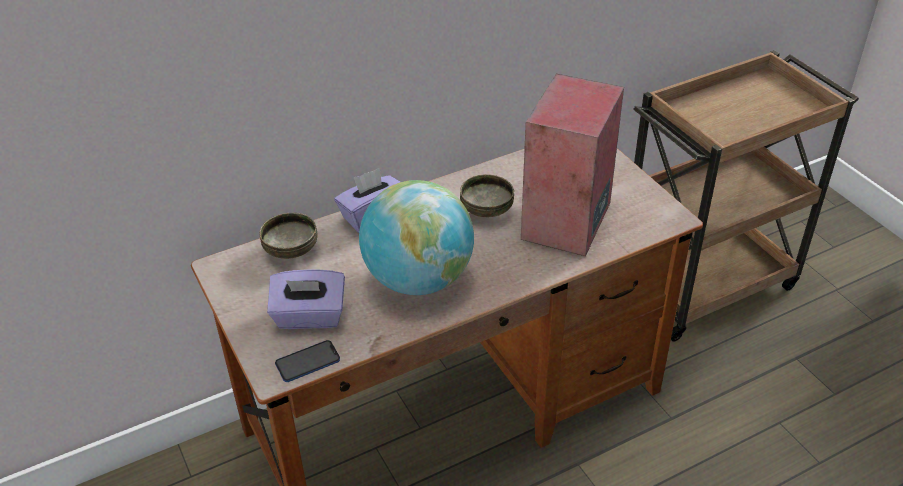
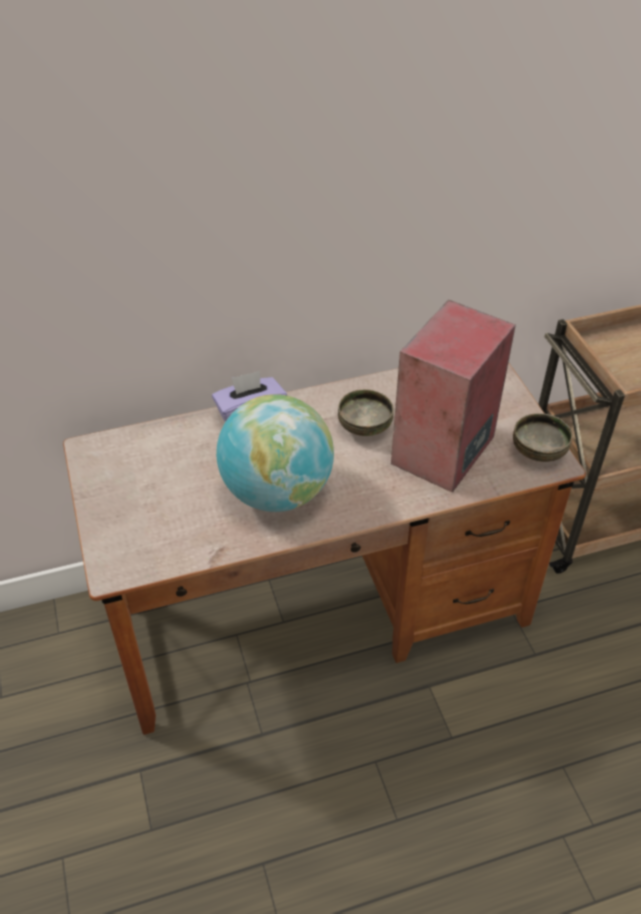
camera: 10 degrees right, 5 degrees up
(291, 251) = (161, 443): bowl -> bowl (538, 452)
(308, 362) = (146, 564): phone -> none
(309, 317) = (160, 516): purple tissue box -> none

